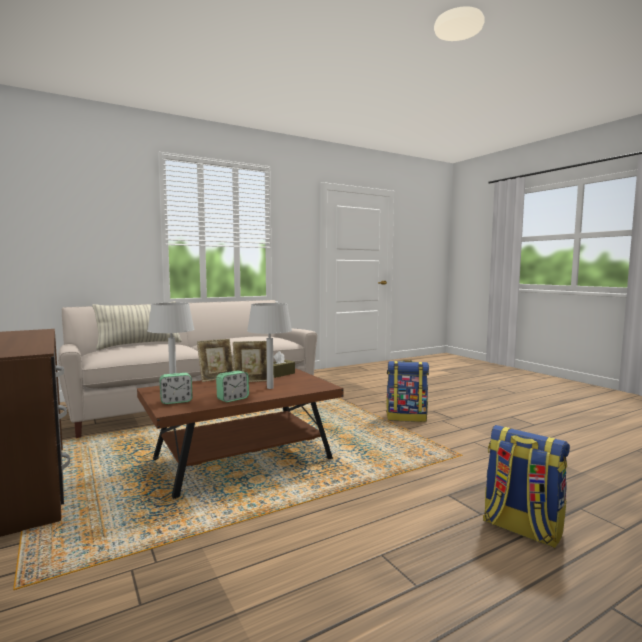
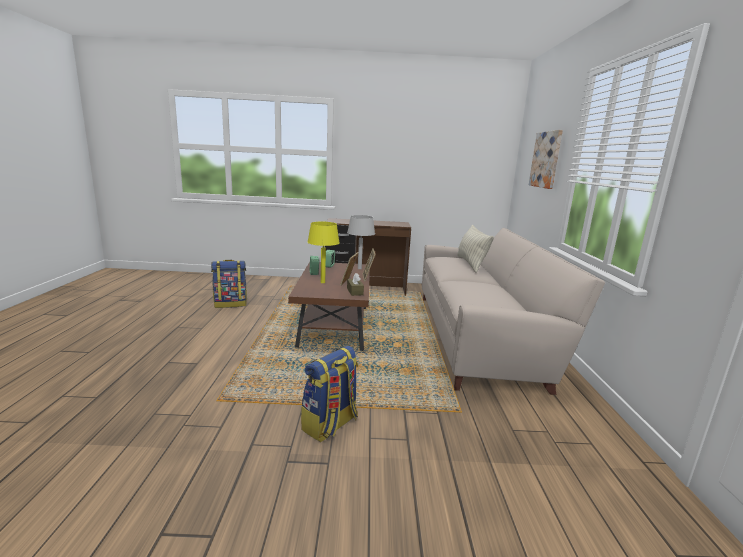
camera: 120 degrees right, 10 degrees up
(93, 223) = (546, 159): none -> picture
(270, 388) = (322, 282): grey table lamp -> yellow table lamp
(521, 529) = (139, 364): backpack -> backpack (231, 304)

